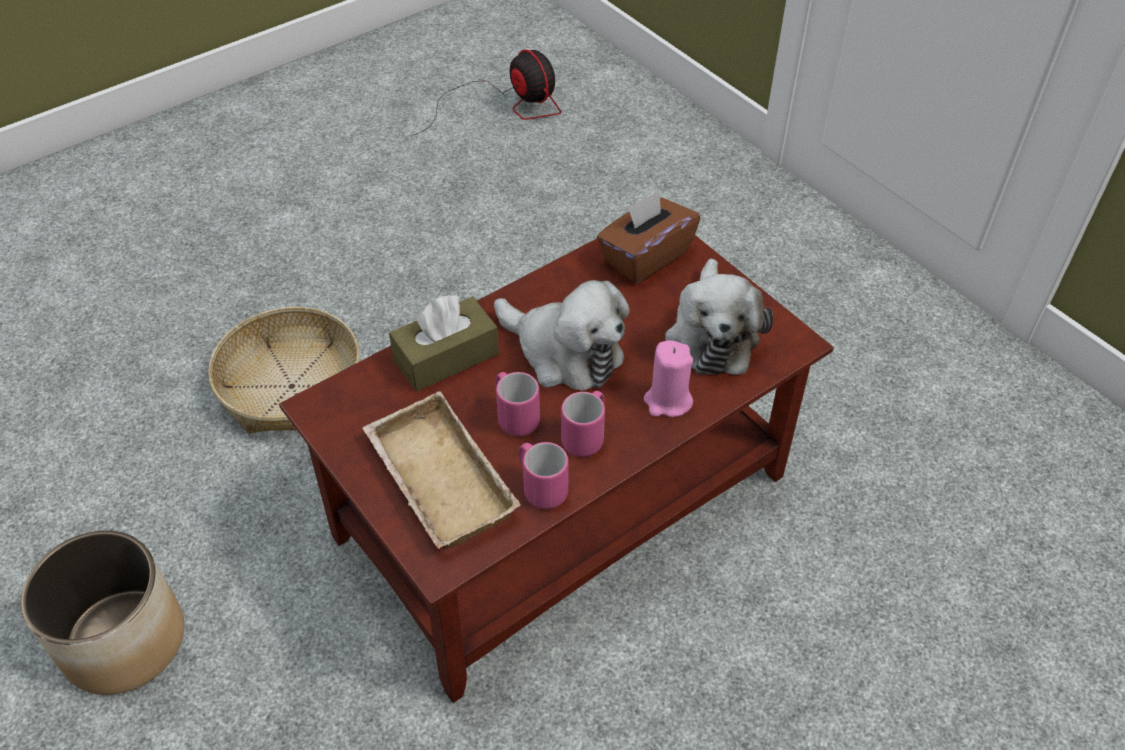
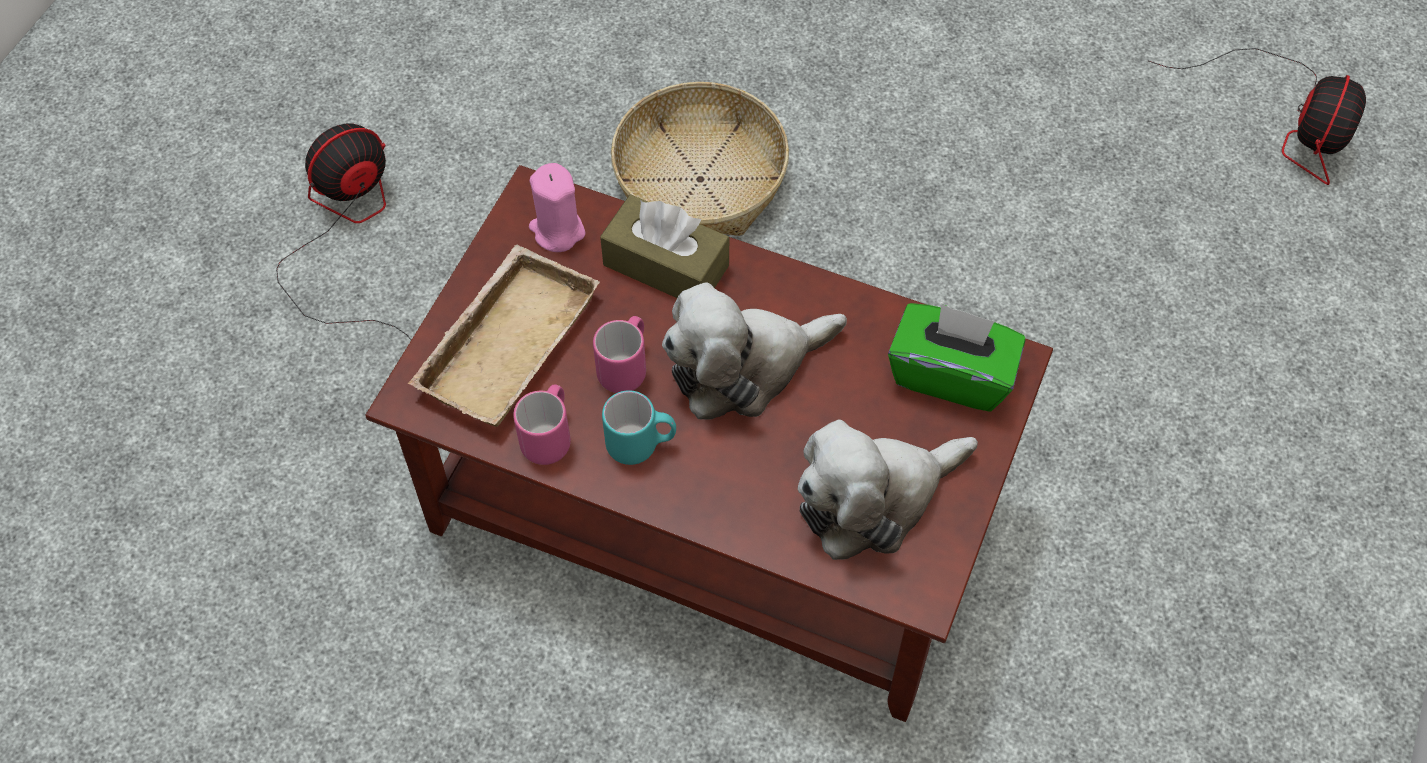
camera: 60 degrees right, 10 degrees up
(123, 640) = (348, 233): planter -> fan
(564, 352) = (744, 367): plush toy -> plush toy turned 60 degrees clockwise
(586, 436) = (641, 444): pink mug -> turquoise mug
(645, 257) = (950, 374): brown tissue box -> green tissue box
(667, 401) = (740, 499): pink candle -> pink candle (557, 231)

